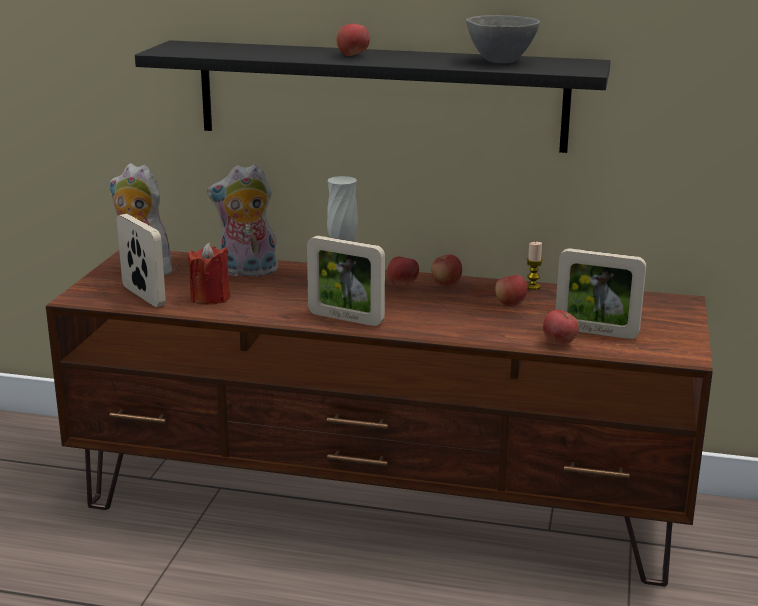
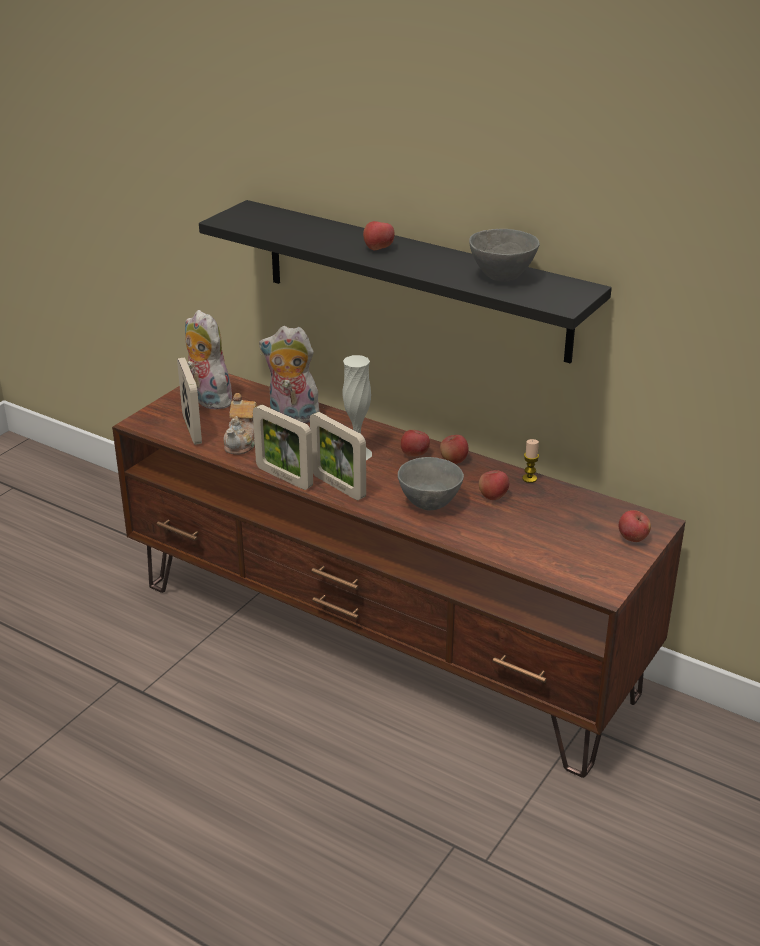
camera: 20 degrees right, 10 degrees up
(210, 298) = (243, 442): red candle -> teapot
(454, 318) = (430, 504): none -> grey bowl
(559, 342) = (502, 550): apple -> apple (632, 539)
(596, 332) = (544, 545): picture frame -> picture frame (284, 477)

